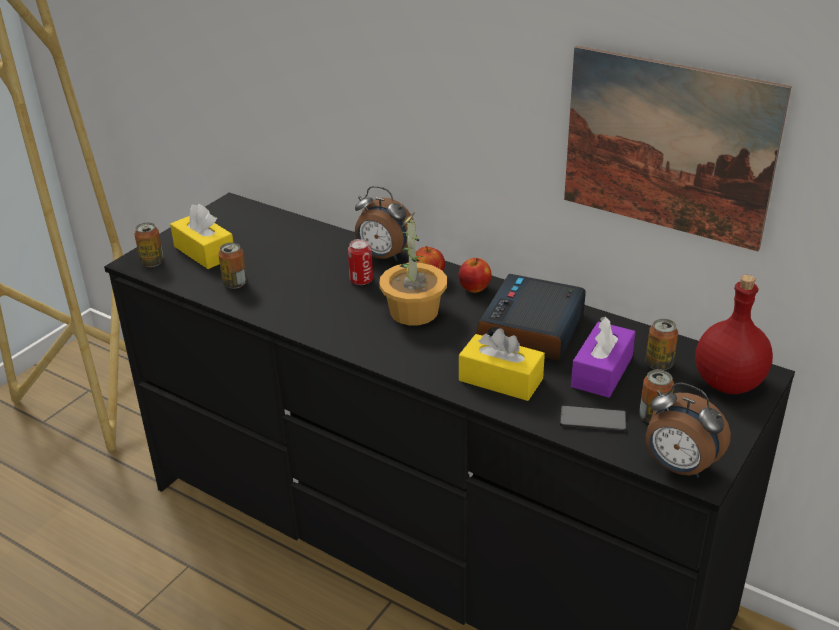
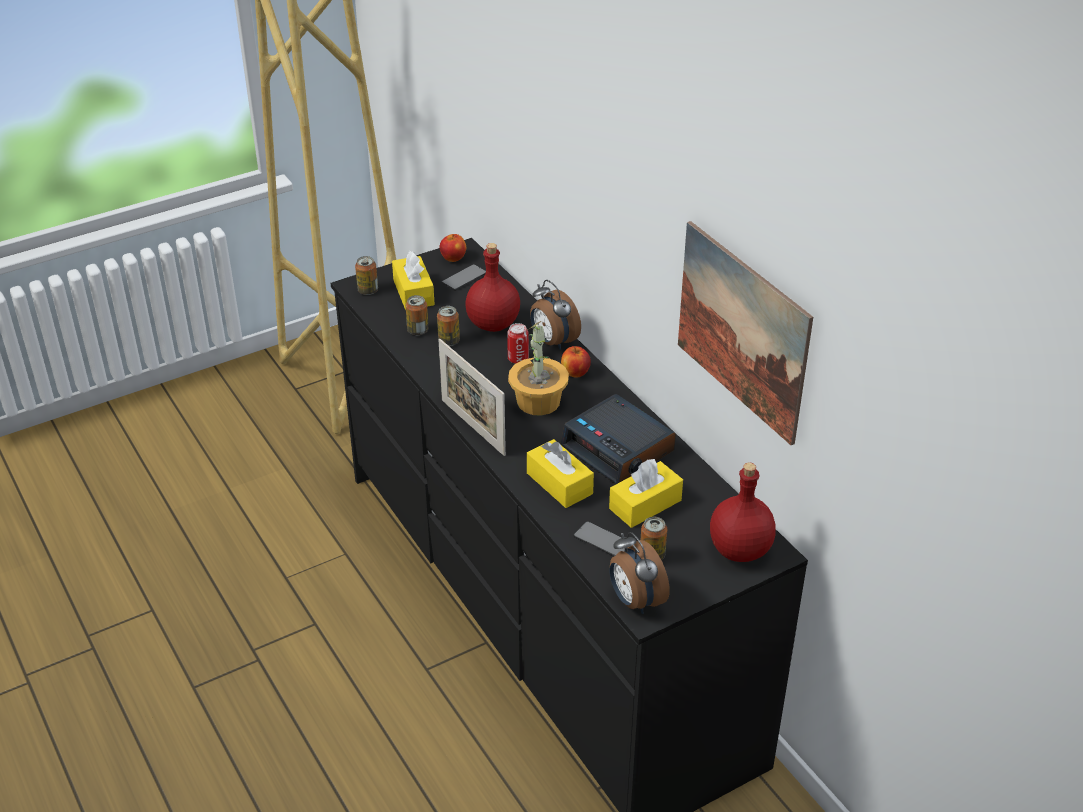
camera: 25 degrees right, 5 degrees up
(249, 227) = (464, 278): none -> phone
(311, 257) = (494, 324): none -> red bottle
(365, 355) = (473, 427): none -> picture frame
(474, 288) = (604, 396): apple -> apple (453, 258)
(531, 330) = (619, 449): alarm clock -> alarm clock turned 90 degrees counterclockwise
(602, 371) = (645, 504): purple tissue box -> yellow tissue box
(659, 364) = (697, 514): can -> can (449, 341)

